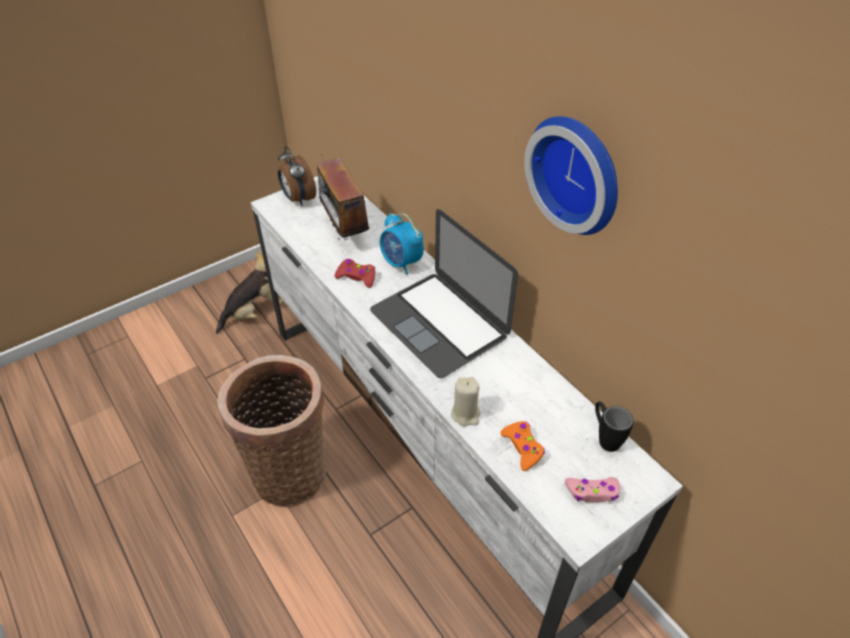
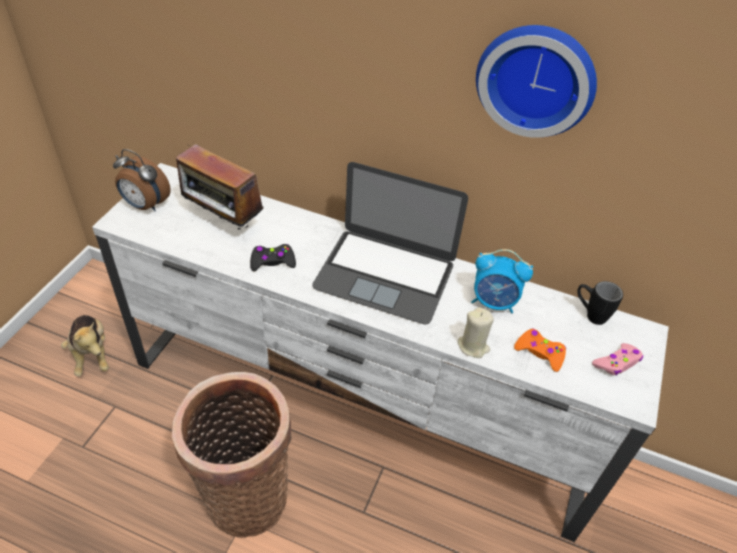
camera: 35 degrees left, 0 degrees up
(254, 312) = (91, 354): plush toy -> plush toy turned 135 degrees clockwise
(356, 277) = (272, 262): red game controller -> black game controller
(401, 263) = (305, 232): alarm clock -> alarm clock (494, 302)

